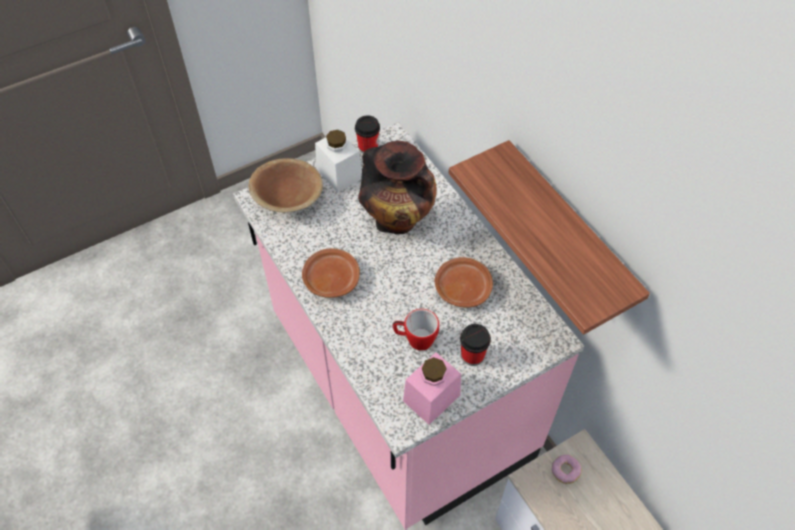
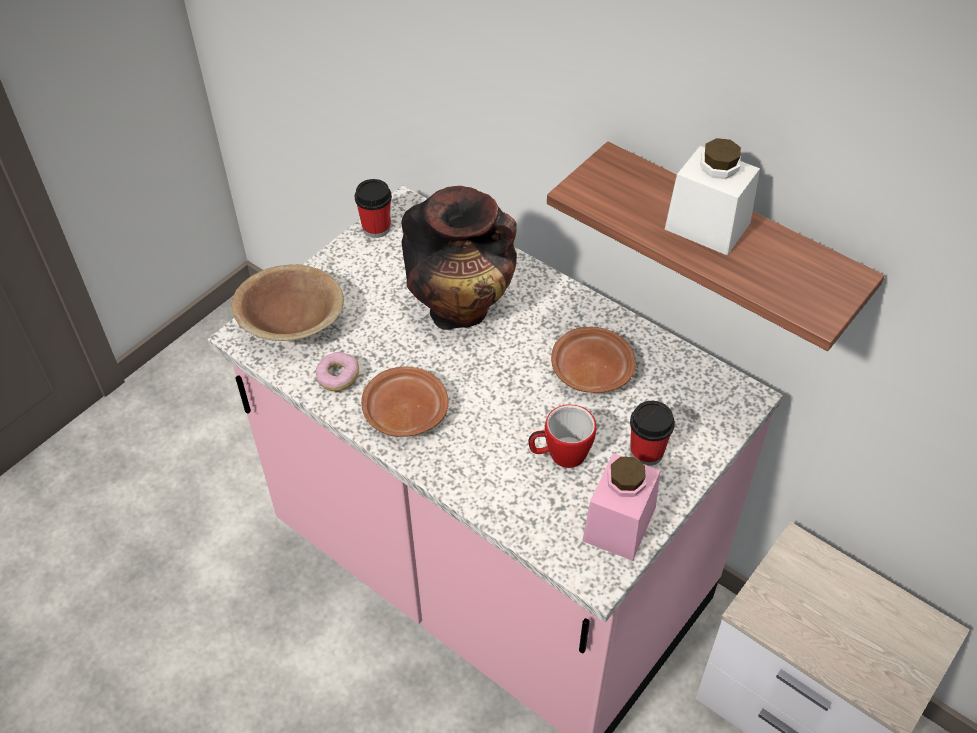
camera: 20 degrees left, 5 degrees down
(339, 174) = (351, 271): white jar -> white jar (707, 226)
(565, 471) = (792, 584): donut -> donut (338, 378)

